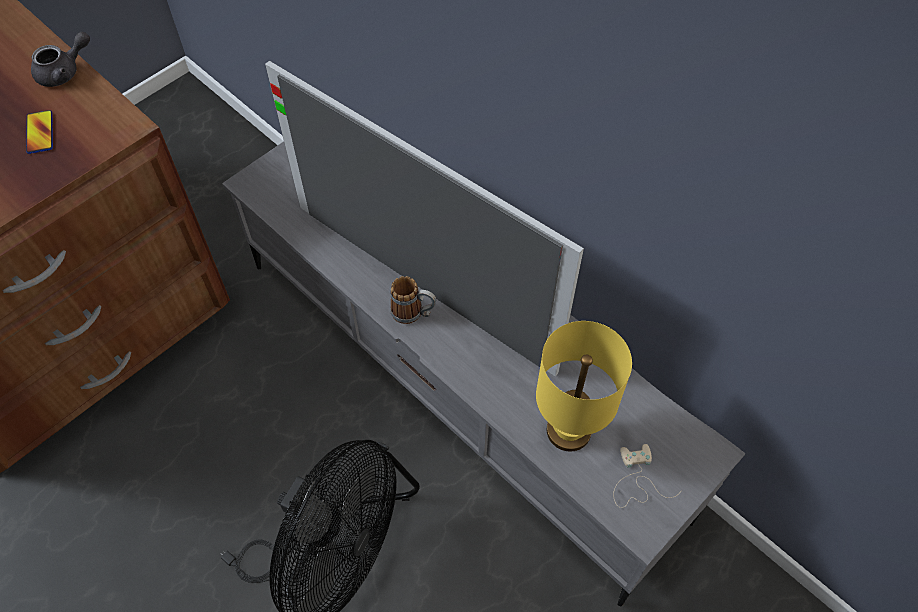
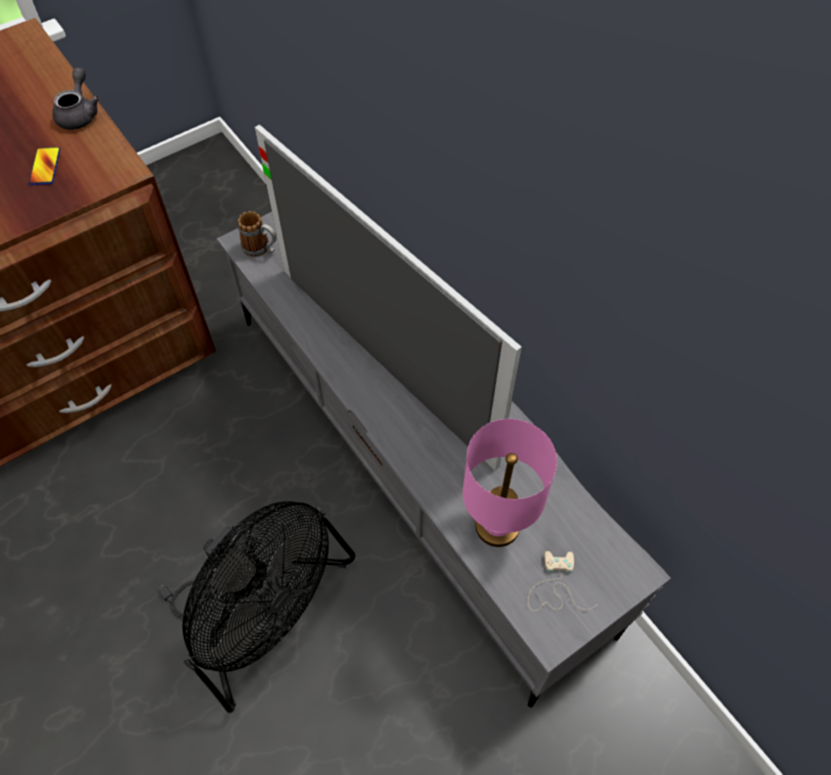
camera: 10 degrees right, 0 degrees up
(64, 72) = (80, 114): grey teapot -> grey teapot turned 60 degrees counterclockwise
(413, 313) = (370, 387): mug -> mug (261, 249)
(570, 430) = (498, 526): yellow table lamp -> pink table lamp

